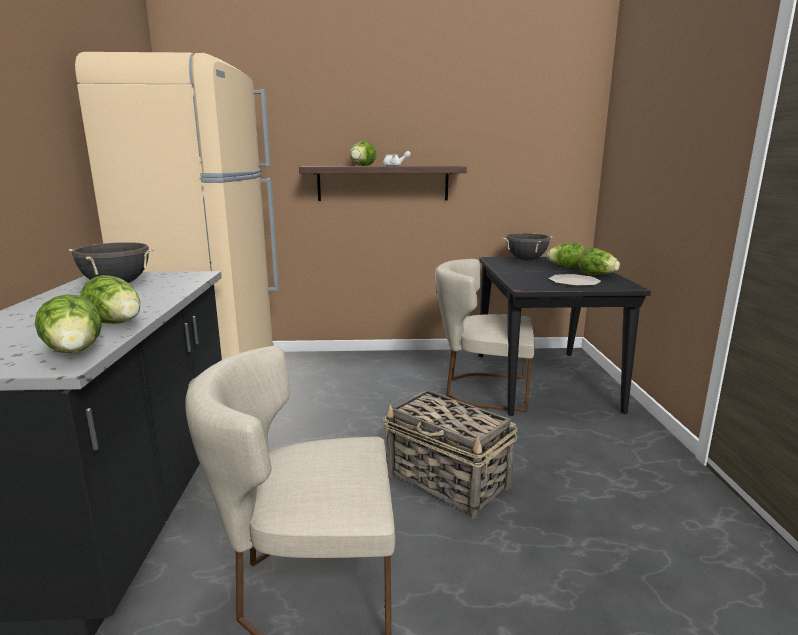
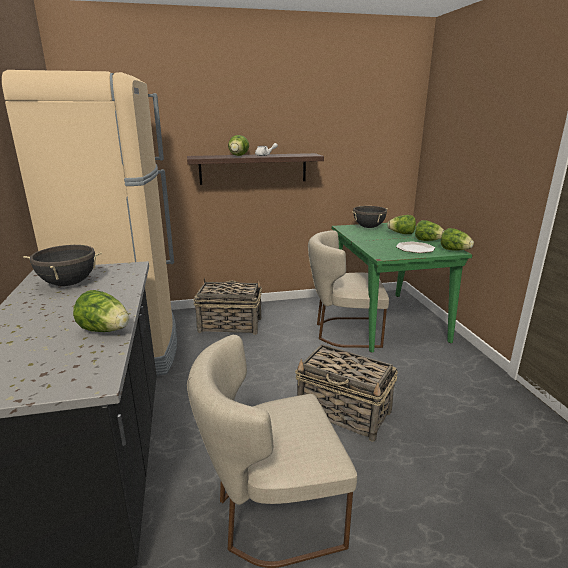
camera: 10 degrees left, 5 degrees up
(75, 352) = (95, 367): lettuce -> lettuce (454, 250)
(341, 372) = (229, 325): none -> basket
(544, 381) = (386, 320): black dining table -> green dining table

